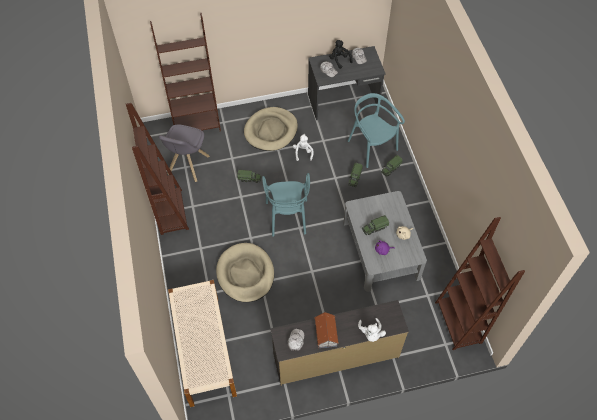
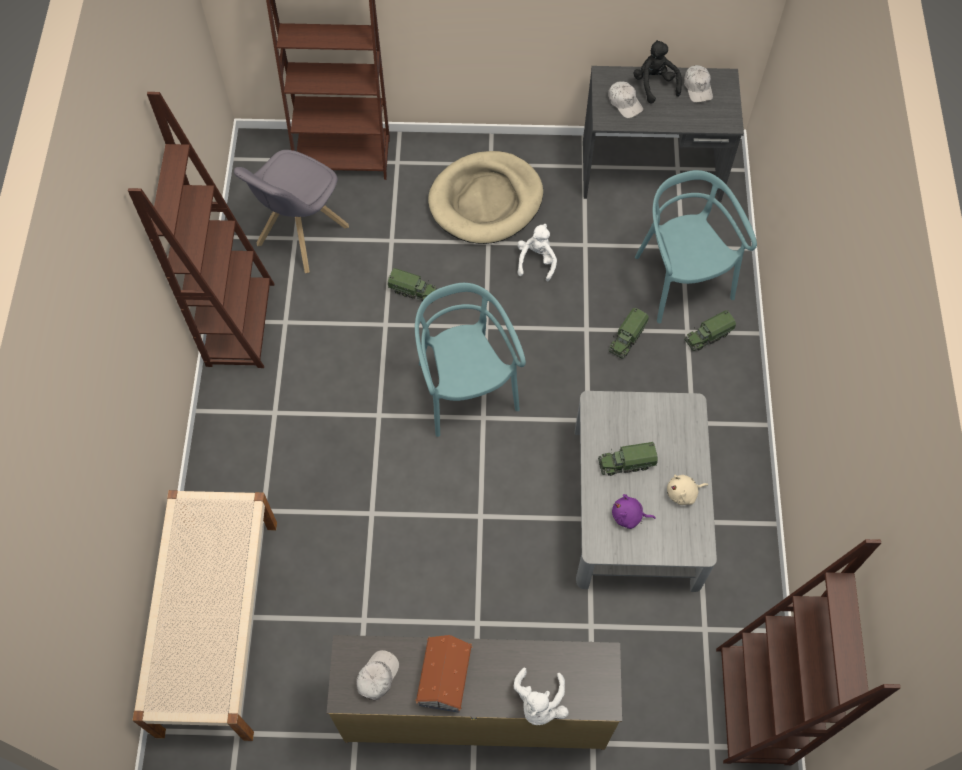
camera: 15 degrees right, 5 degrees up
(245, 274) = (346, 488): beige dog bed -> none
(287, 217) = (465, 389): turquoise chair -> turquoise chair turned 150 degrees clockwise

